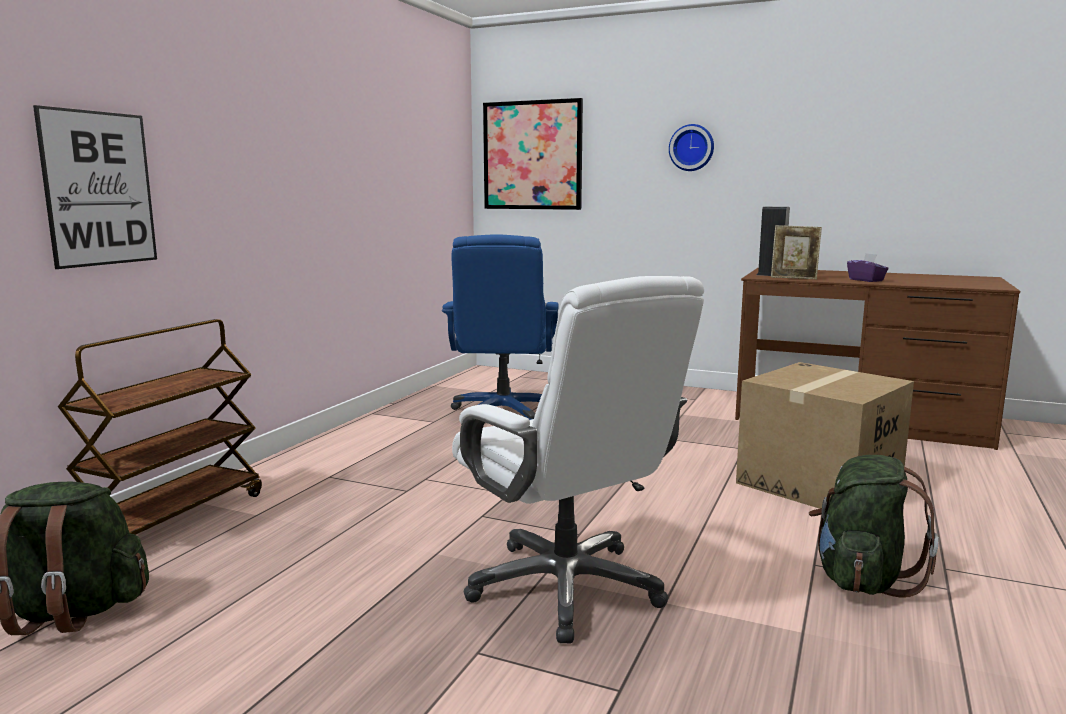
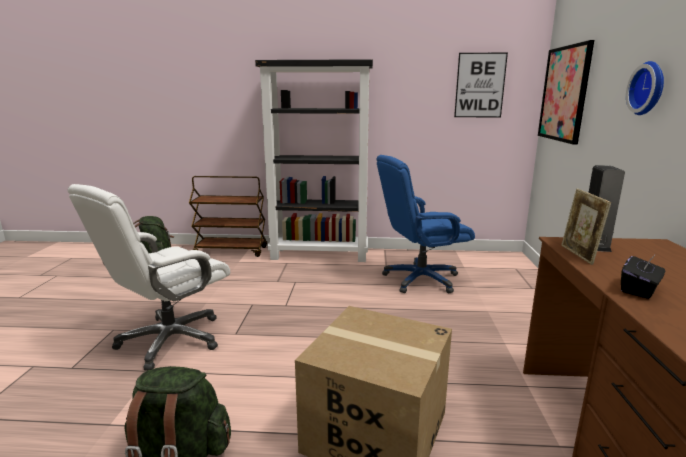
camera: 70 degrees right, 5 degrees up
(99, 189) = (223, 118): picture -> picture (480, 85)
(329, 450) = (320, 255): none -> black bookcase
(866, 280) = (639, 290): purple tissue box -> black tissue box

